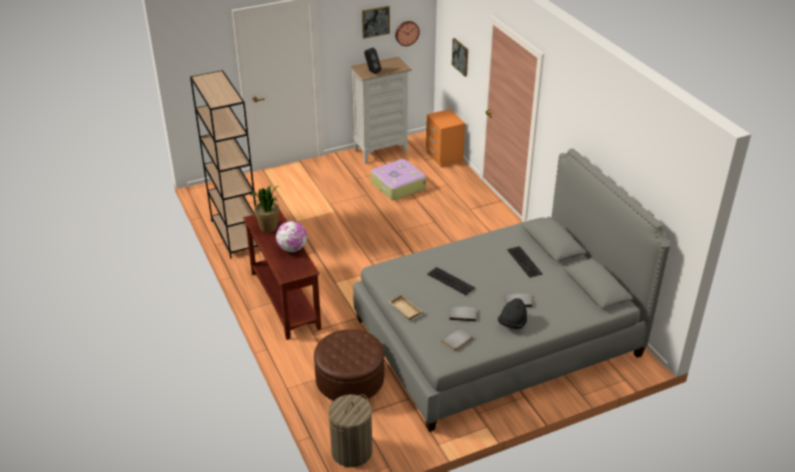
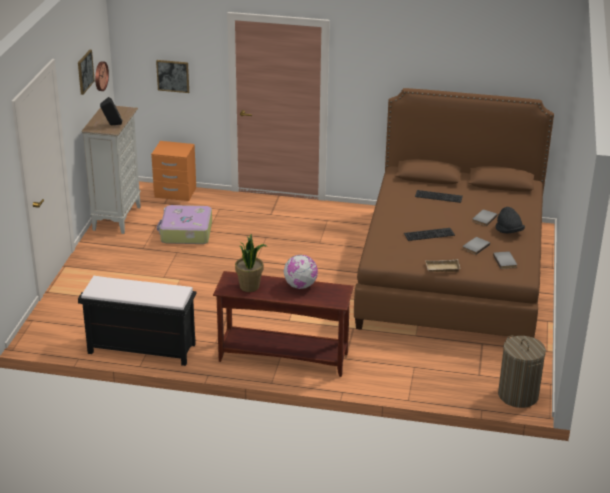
camera: 55 degrees left, 5 degrees down
(235, 235) = (140, 349): beige bookcase -> black bench
(350, 385) = (437, 365): brown ottoman -> none
(497, 336) = (451, 273): grey bed -> brown bed

